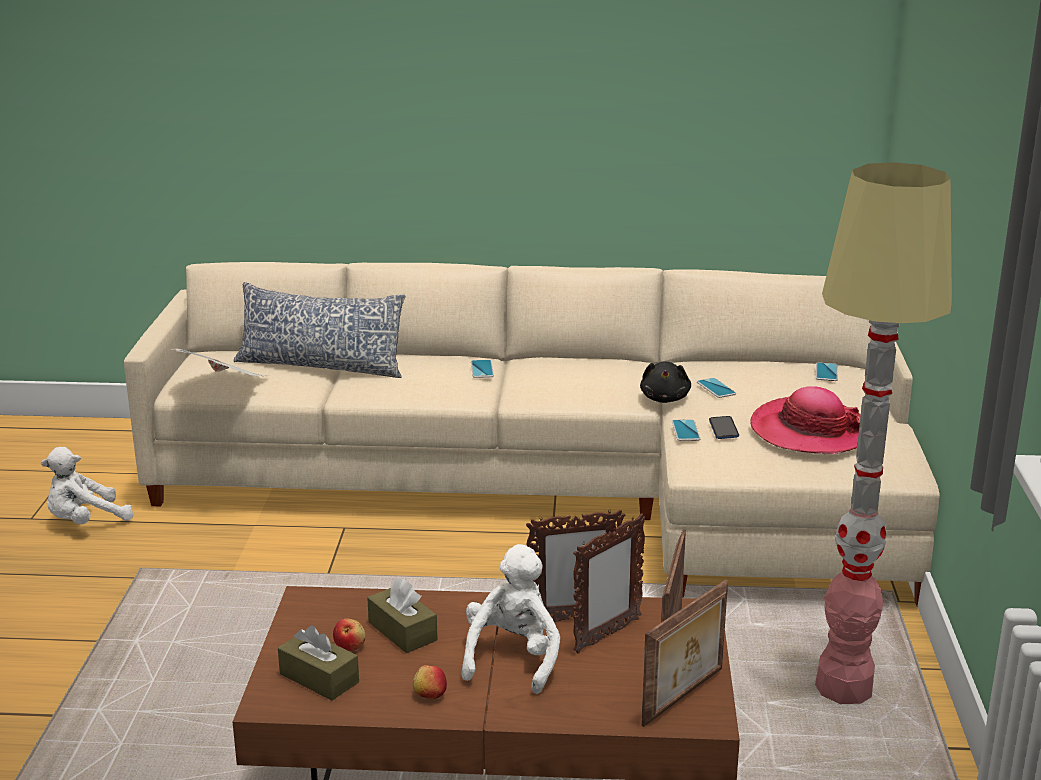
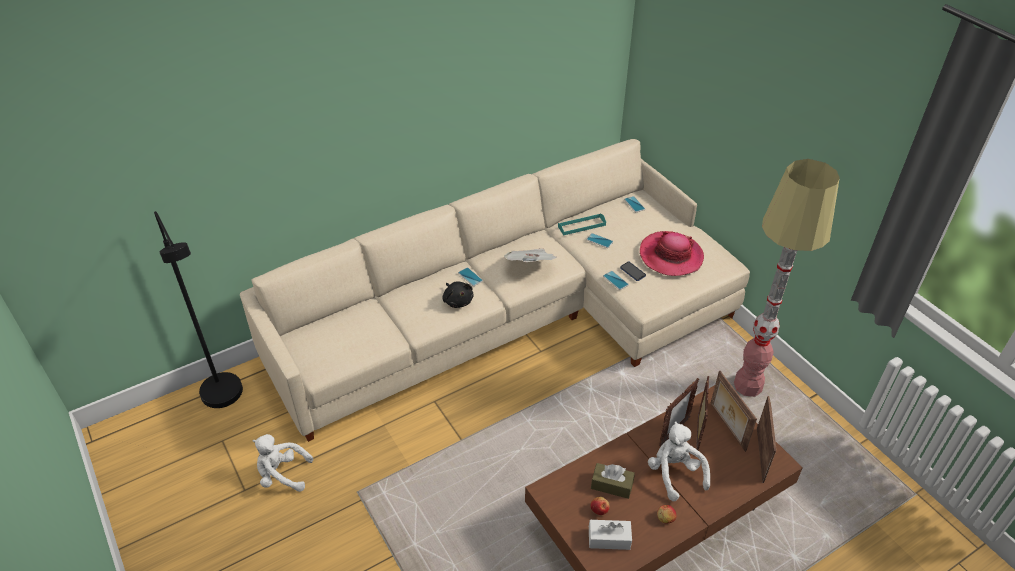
camera: 35 degrees left, 20 degrees up
(85, 522) = (282, 474): white plush toy -> white plush toy turned 75 degrees clockwise
(118, 441) = (225, 400): none -> black floor lamp
(223, 386) = (344, 360): newspaper -> newspaper (530, 266)
(319, 678) = (609, 539): brown tissue box -> white tissue box
(320, 365) = (378, 314): pillow -> none
(665, 398) = (580, 258): black plush toy -> black plush toy (457, 300)
(710, 369) = (581, 226): none -> turquoise tray

